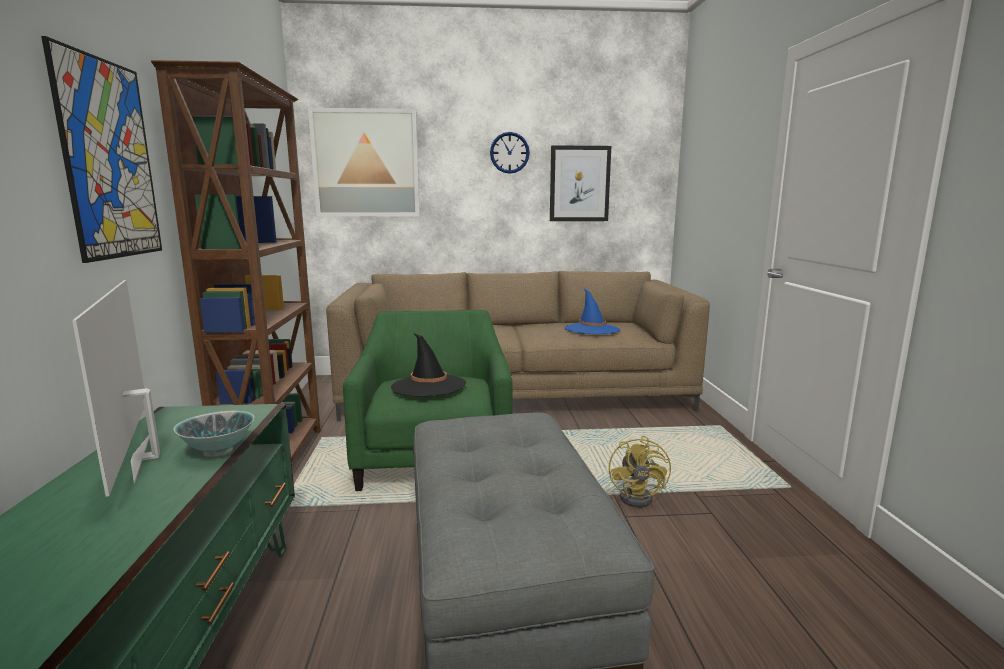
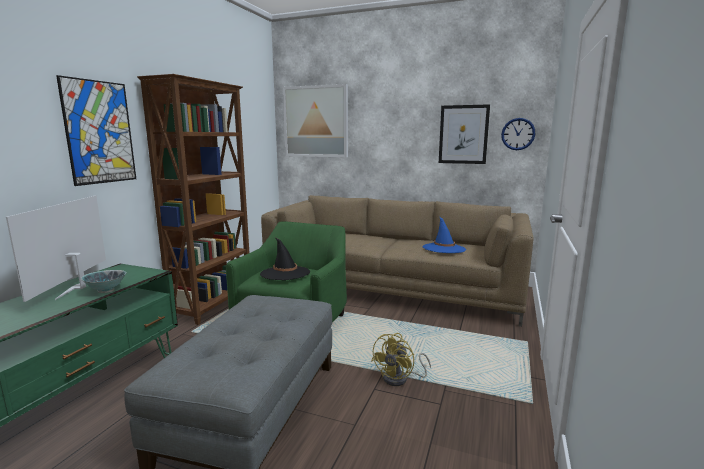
camera: 25 degrees right, 0 degrees up
(509, 153) = (410, 112): wall clock -> wall clock (518, 134)

